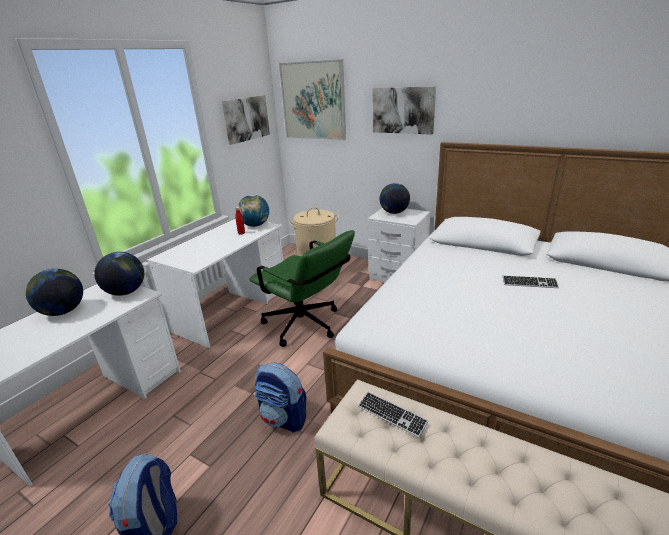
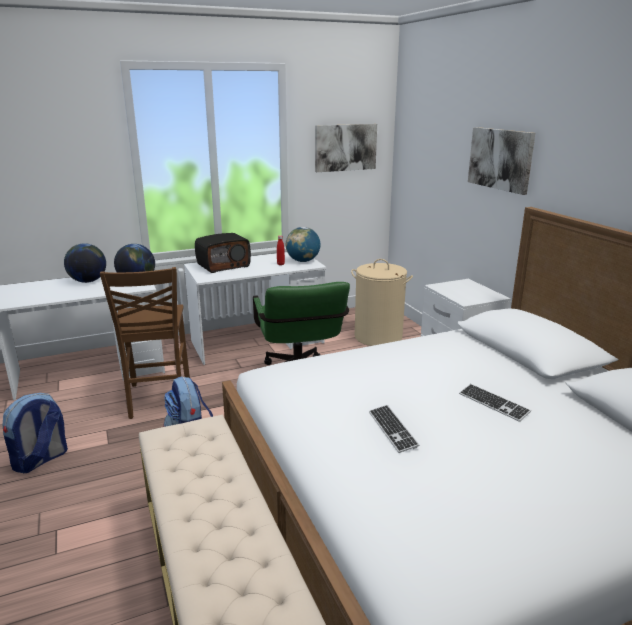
camera: 35 degrees right, 5 degrees down
(191, 249) = (223, 265): none -> radio
(205, 398) = (158, 399): none -> brown chair
(313, 101) = (423, 136): picture -> none
(392, 415) = (202, 447): keyboard -> keyboard (392, 429)
(394, 212) = (464, 287): globe -> none

